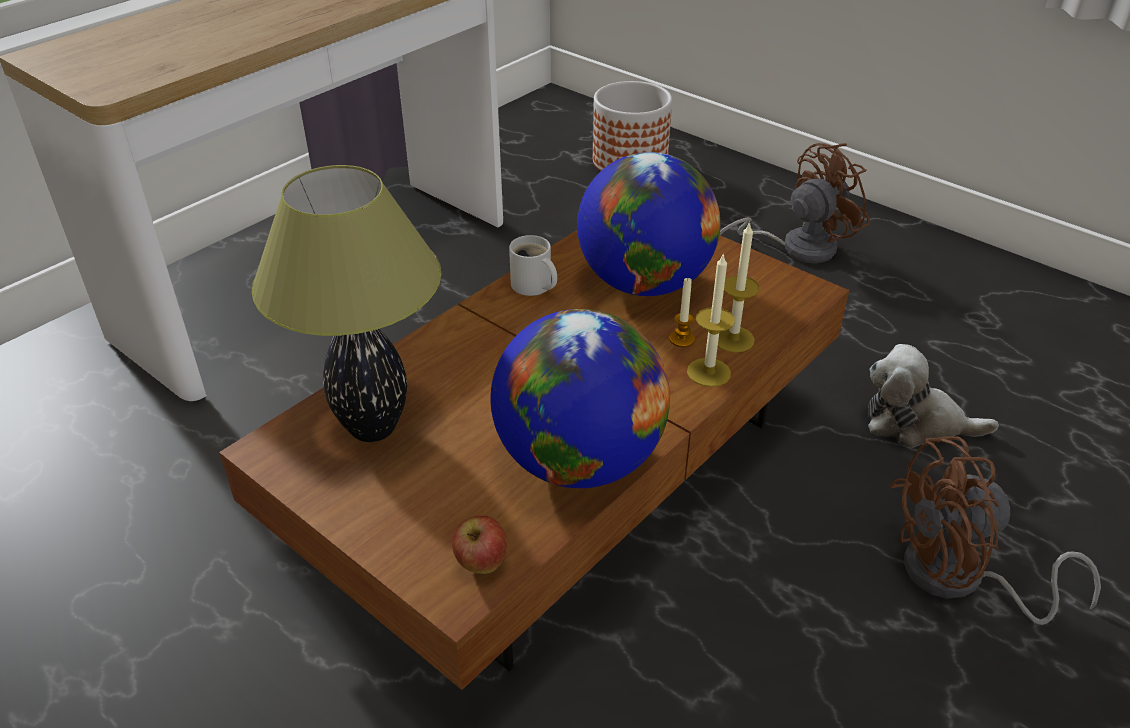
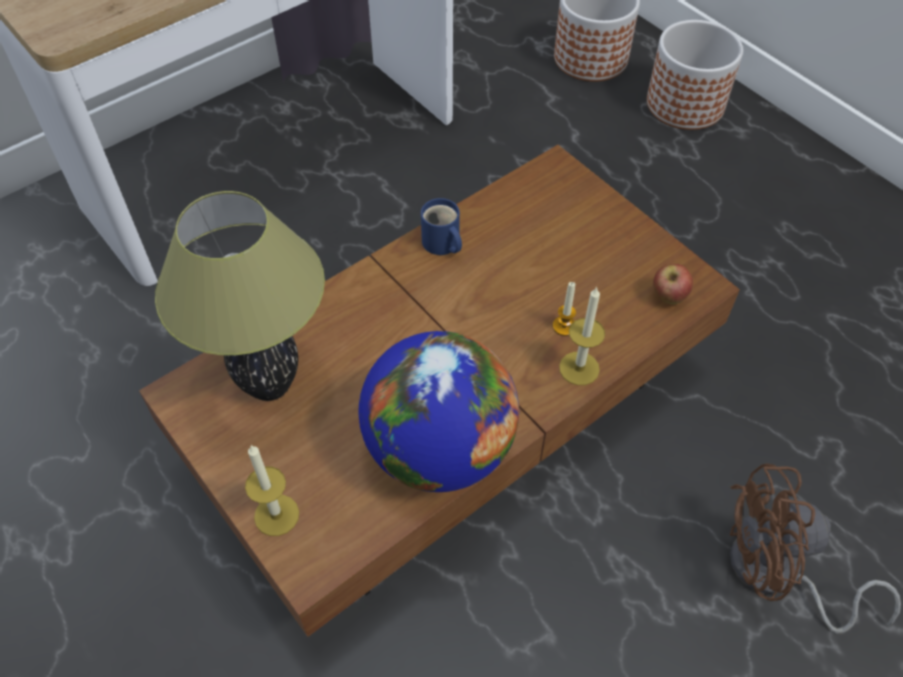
camera: 10 degrees right, 15 degrees up
(481, 564) = (334, 542): apple -> apple (668, 297)
(533, 286) = (441, 244): white mug -> blue mug
(644, 283) = (546, 254): globe -> none
(732, 188) = (684, 104): none -> planter
(733, 339) = (612, 333): candle -> candle (276, 515)
(796, 247) = (729, 185): brown fan -> none
(915, 423) = (786, 405): plush toy -> none

